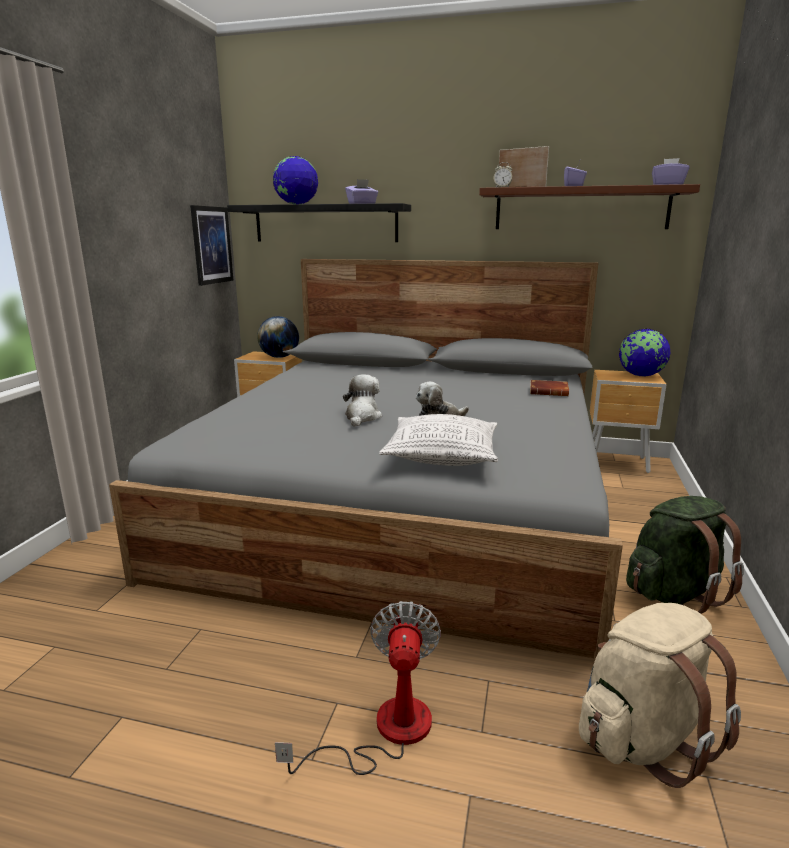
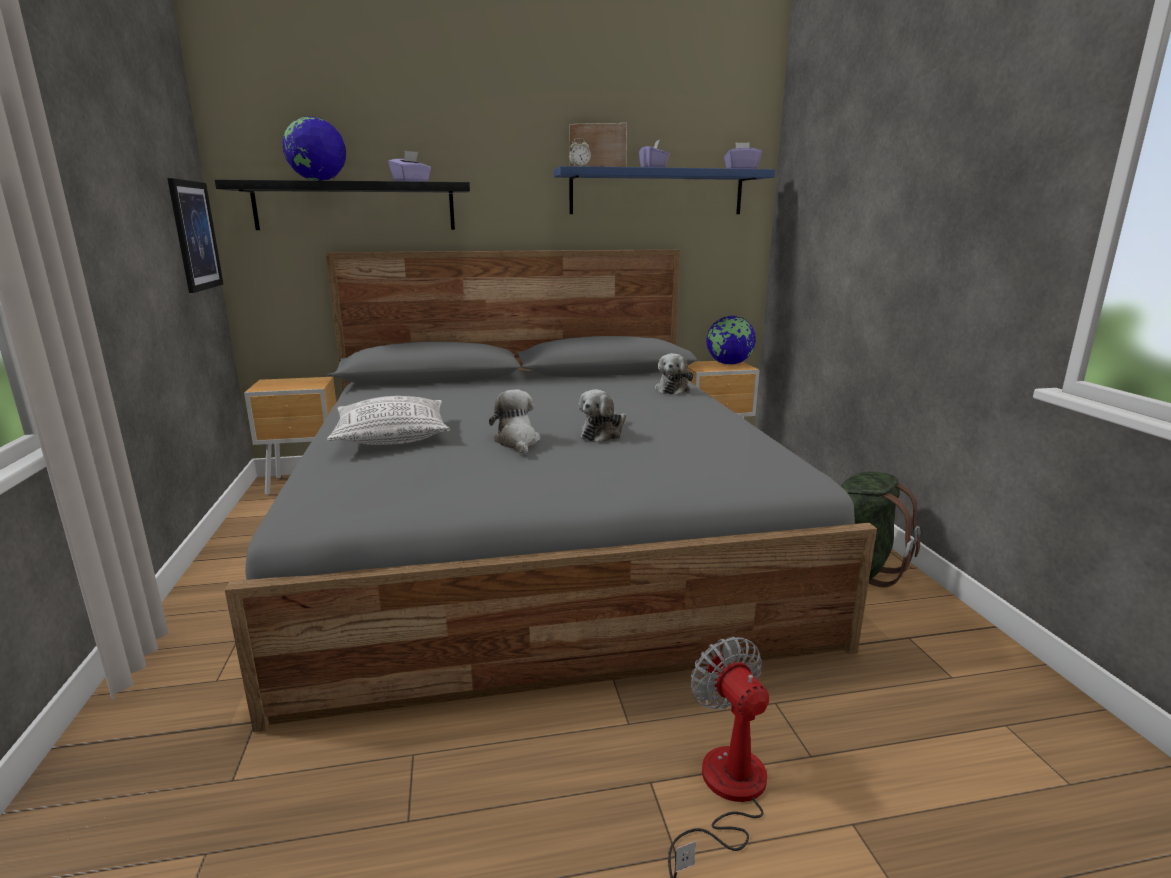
camera: 25 degrees left, 0 degrees up
(279, 357) = (308, 383): globe -> none
(442, 456) = (658, 471): pillow -> pillow (392, 437)
(549, 392) = (673, 389): brown book -> plush toy
(581, 209) = (657, 192): brown shelf -> blue shelf
(643, 738) = (937, 710): beige backpack -> none

